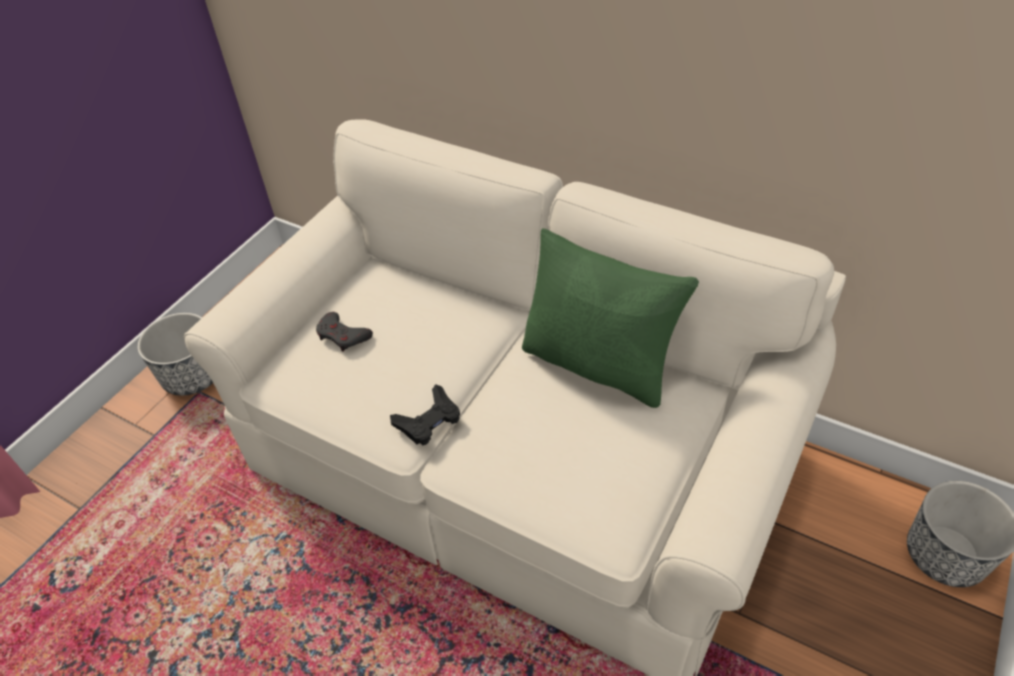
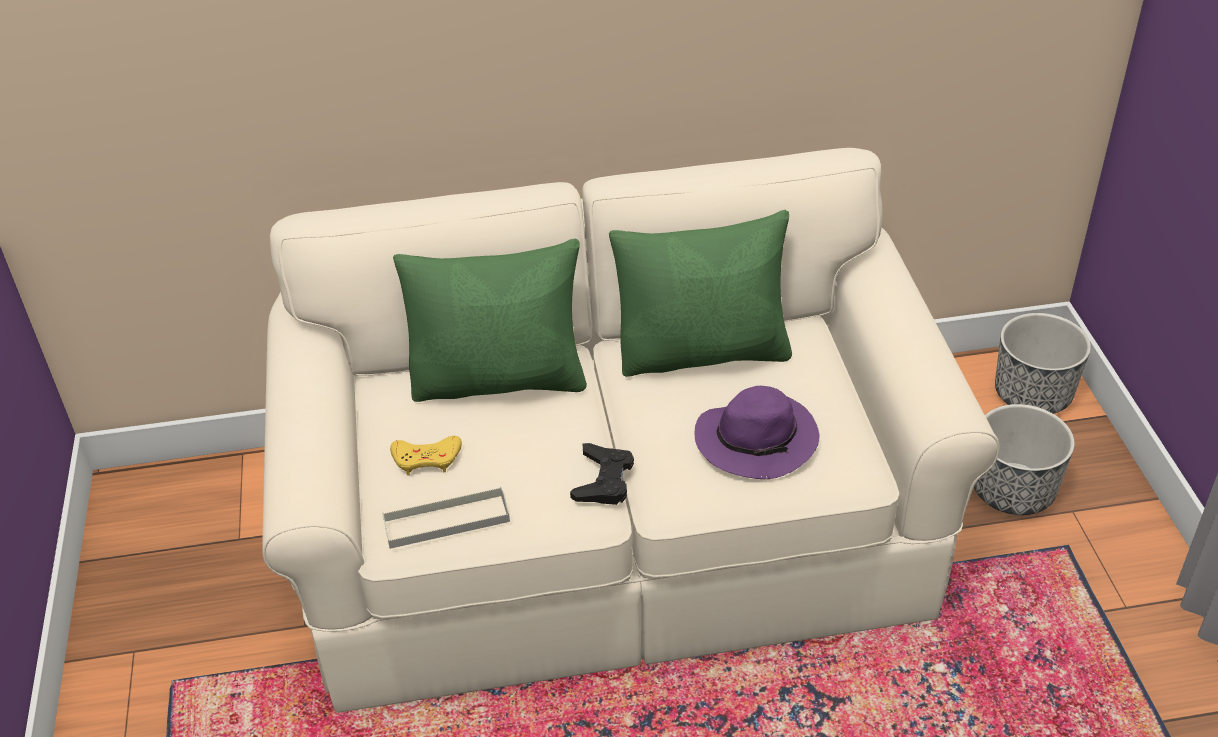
camera: 40 degrees left, 5 degrees down
(192, 375) = (140, 671): planter -> planter (1012, 490)
(308, 386) = (446, 521): none -> grey tray
(343, 335) = (427, 459): grey game controller -> yellow game controller
(444, 306) = (500, 379): none -> green pillow
(563, 459) = (758, 440): none -> purple hat

